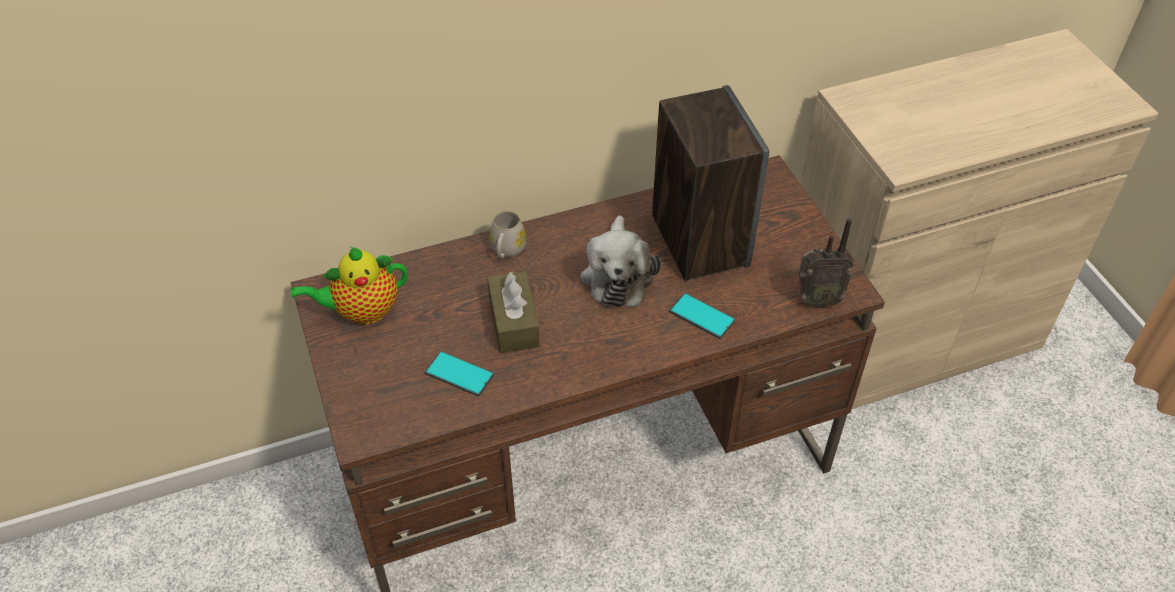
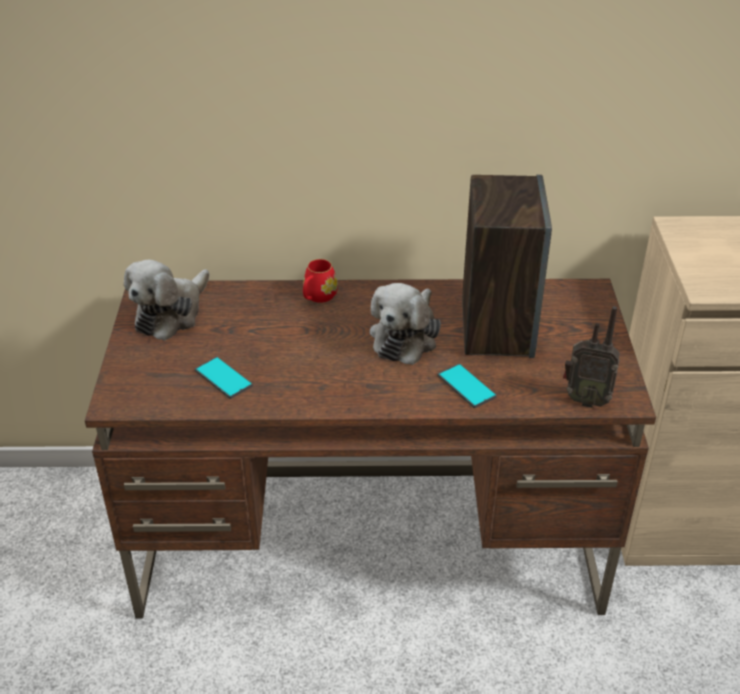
camera: 20 degrees right, 10 degrees down
(362, 311) = (171, 314): teapot -> plush toy
(506, 250) = (318, 297): white mug -> red mug
(513, 322) = (293, 351): brown tissue box -> none

